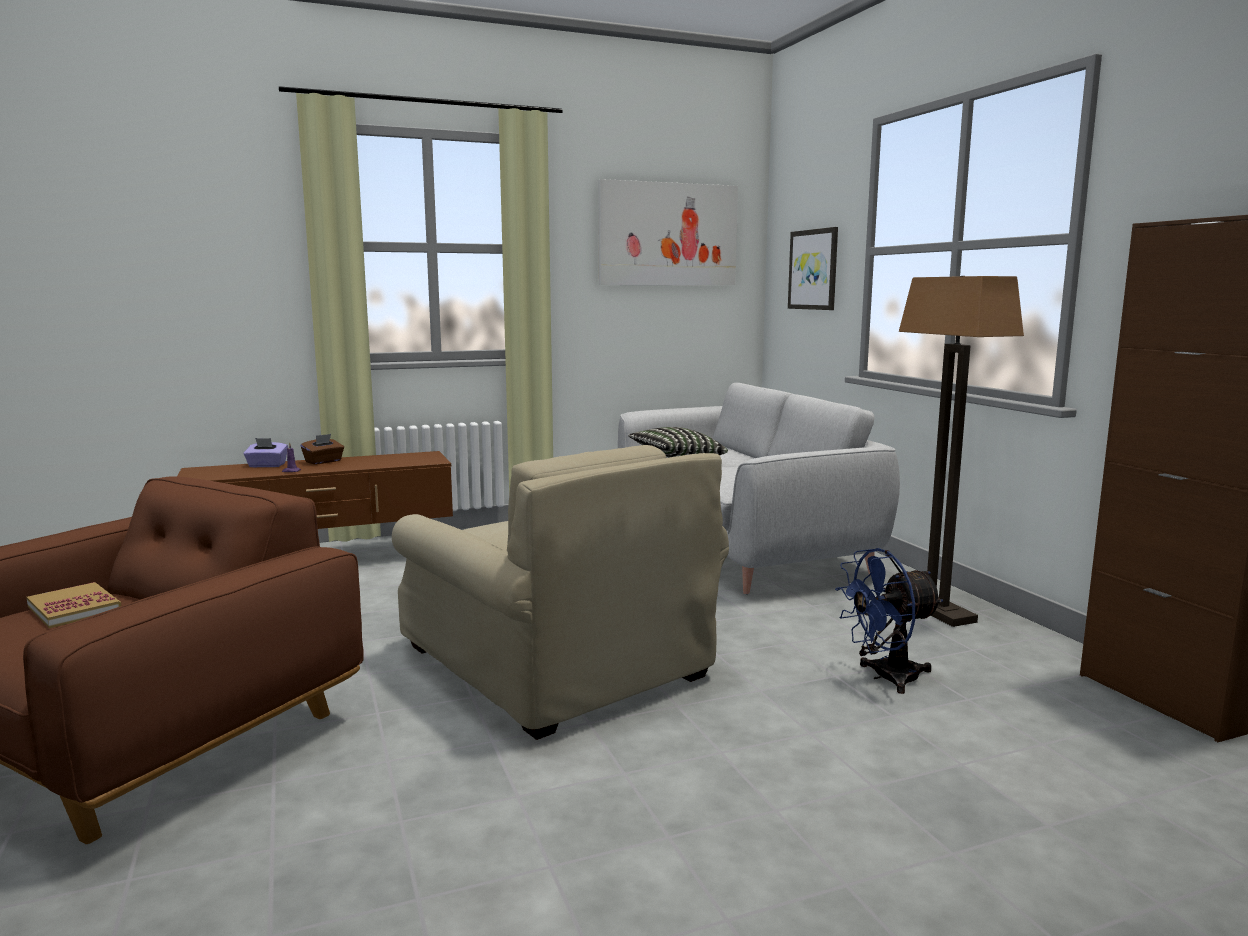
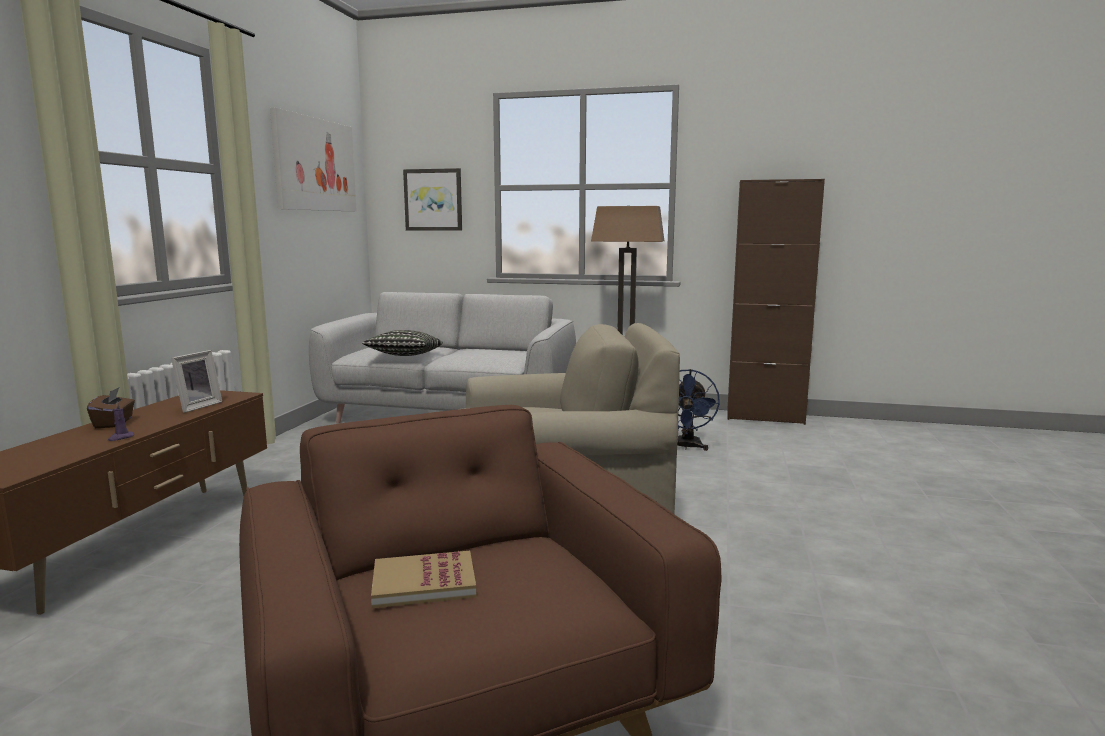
camera: 55 degrees left, 0 degrees up
(267, 465) = (54, 443): purple tissue box -> none
(388, 462) = (197, 406): none -> picture frame

